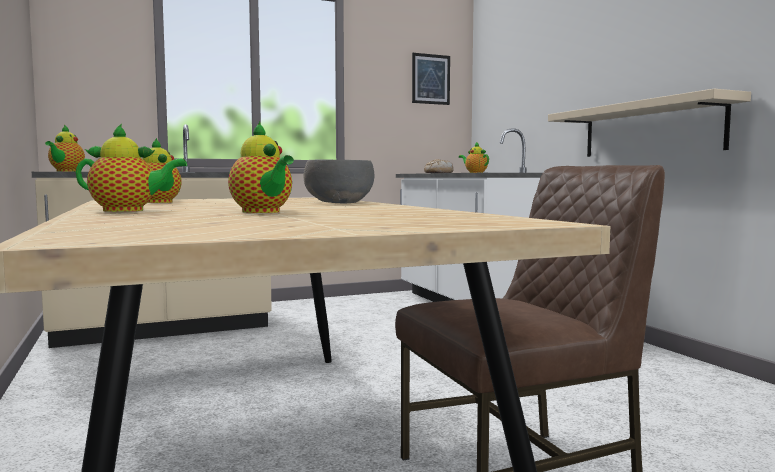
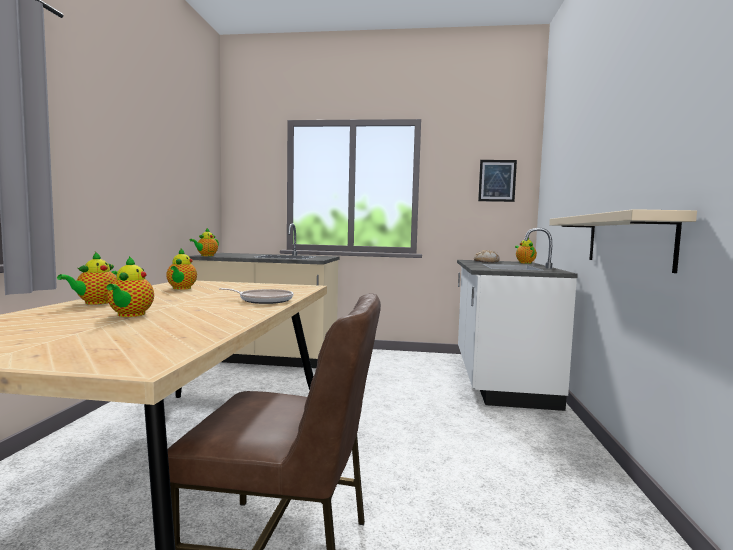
camera: 30 degrees right, 0 degrees up
(128, 210) = (95, 303): teapot -> teapot turned 90 degrees clockwise
(339, 202) = (263, 300): grey bowl -> frying pan

